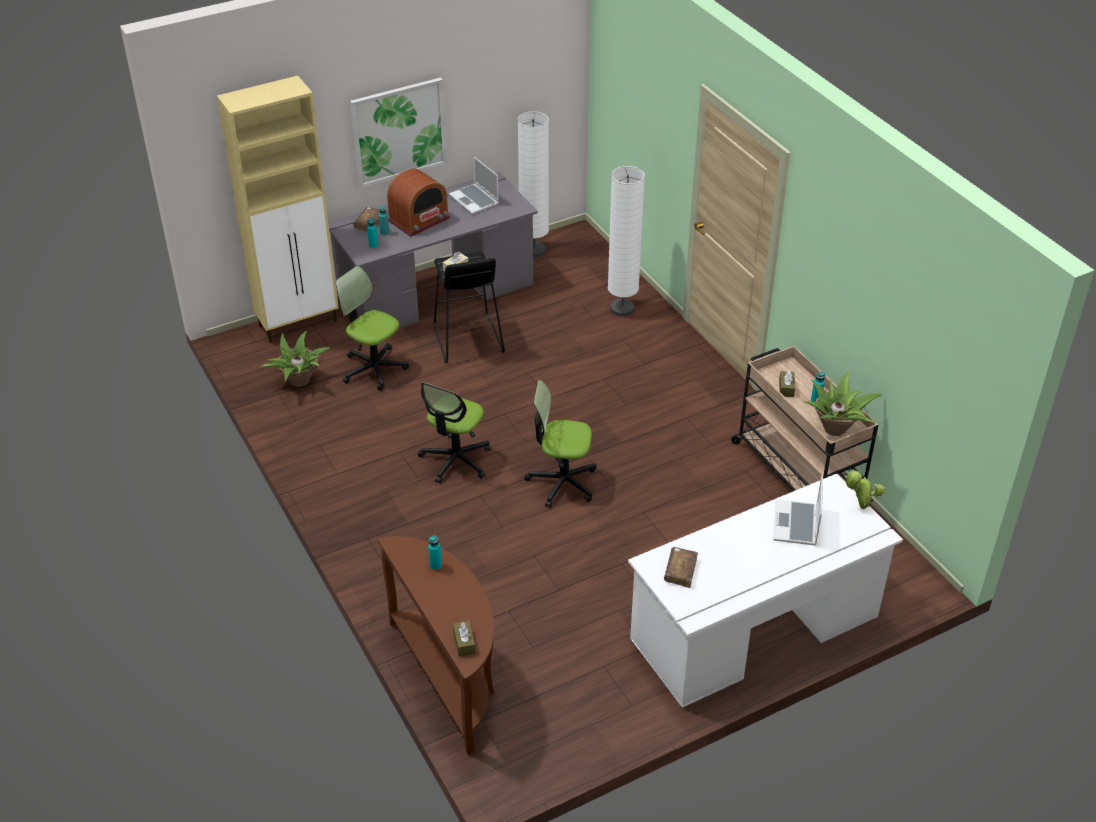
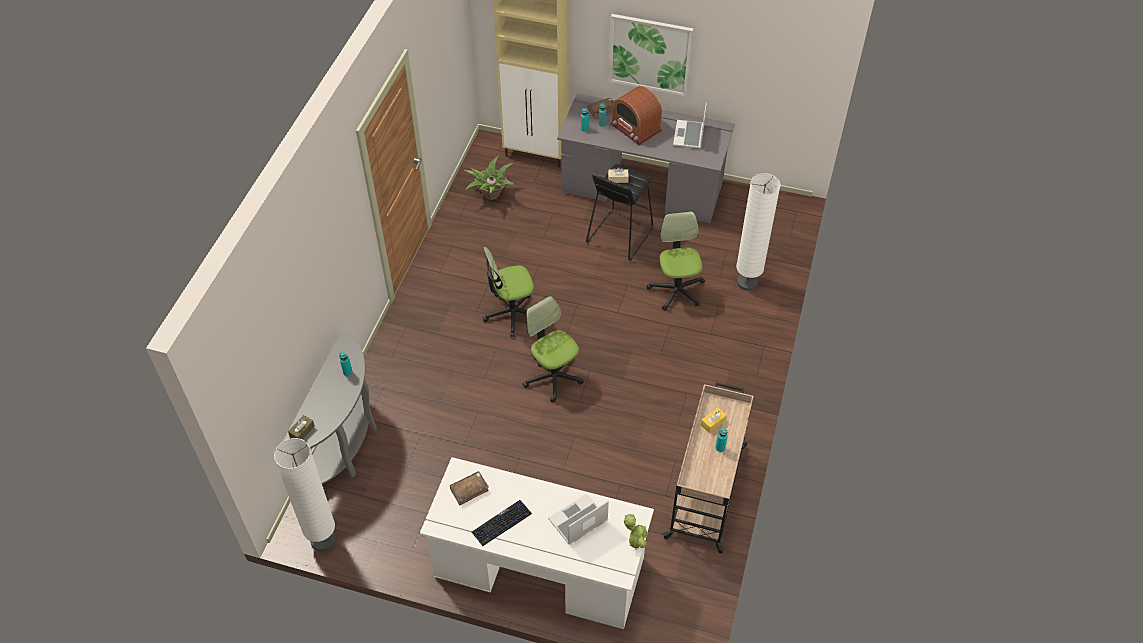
camera: 45 degrees right, 10 degrees up
(374, 368) = (541, 216): office chair -> office chair (676, 290)
(419, 219) = (635, 128): radio -> radio turned 45 degrees clockwise
(450, 677) = (344, 447): brown console table -> grey console table
(534, 251) = (743, 198): white floor lamp -> white floor lamp (323, 540)
(742, 573) = (501, 523): none -> keyboard
(786, 388) = (713, 422): brown tissue box -> yellow tissue box
(836, 428) = (705, 478): potted plant -> none

